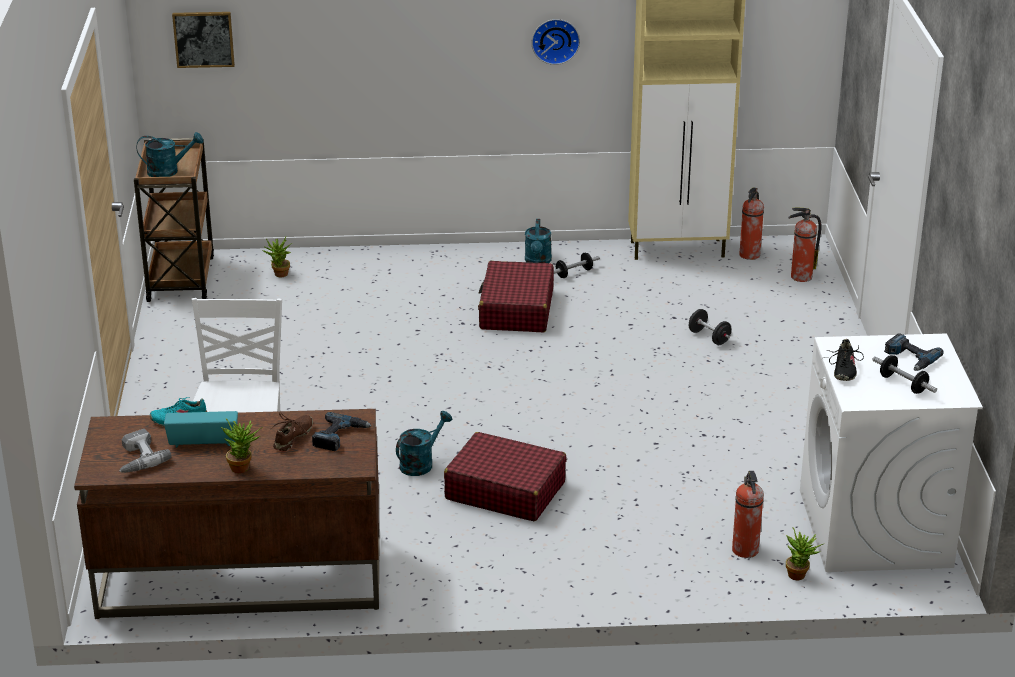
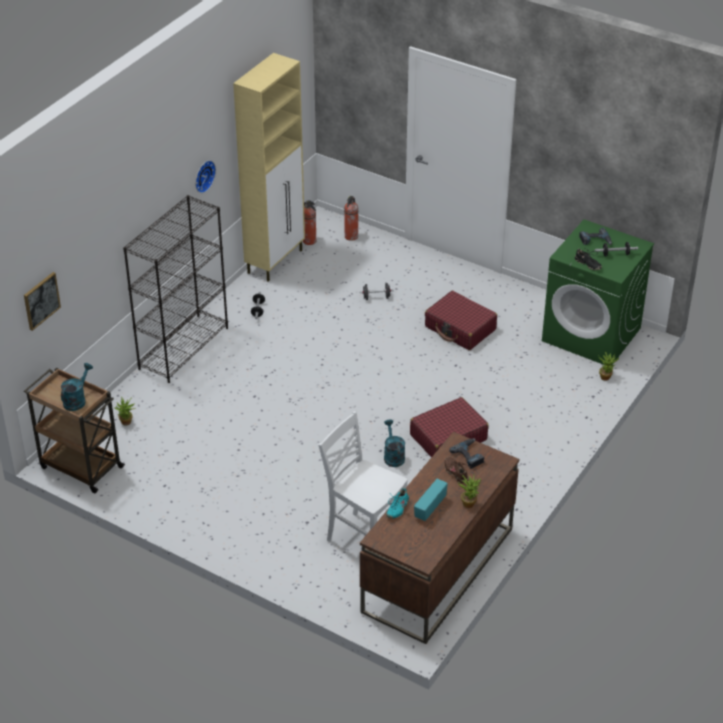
camera: 55 degrees left, 10 degrees up
(137, 459) = (423, 539): power drill -> none
(446, 257) = (184, 348): none -> black bookcase
(516, 310) = (274, 349): red suitcase -> red suitcase (460, 328)
(538, 262) = (230, 316): turquoise watering can -> none
(745, 551) = (572, 383): fire extinguisher -> none
(875, 529) = (592, 334): white washing machine -> green washing machine

